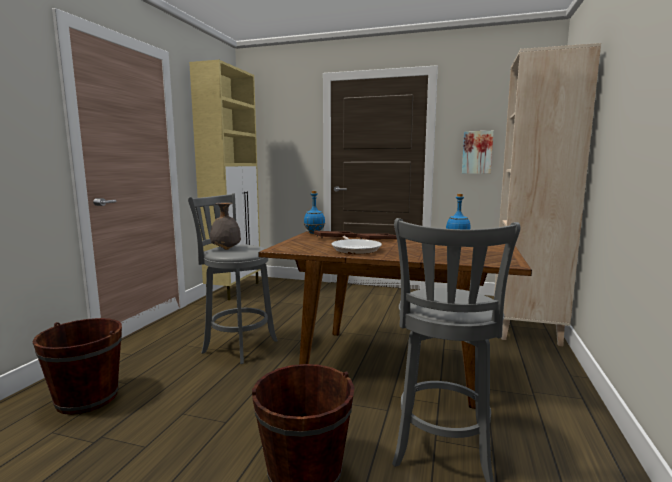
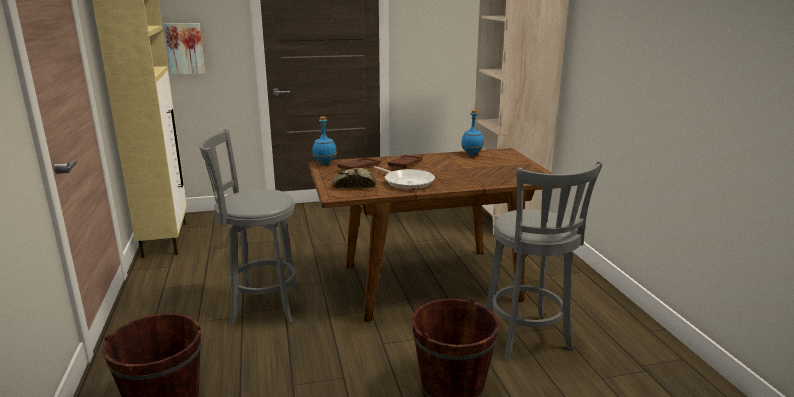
camera: 30 degrees left, 10 degrees up
(225, 249) = (248, 201): grey vase -> none
(307, 246) = (353, 185): none -> bread
(477, 152) = (433, 43): picture -> picture (185, 48)

